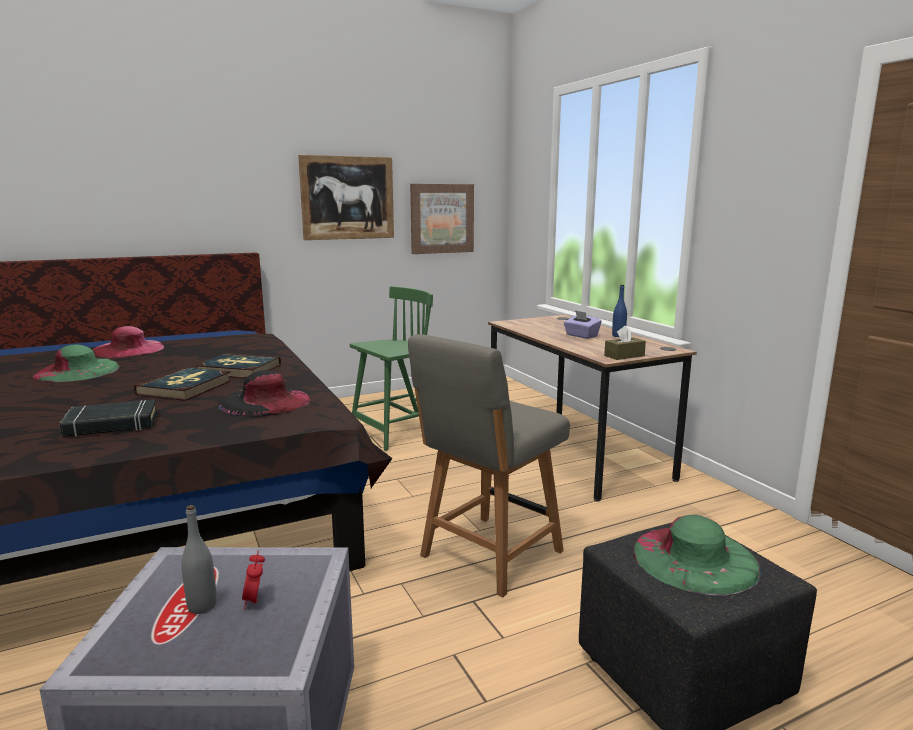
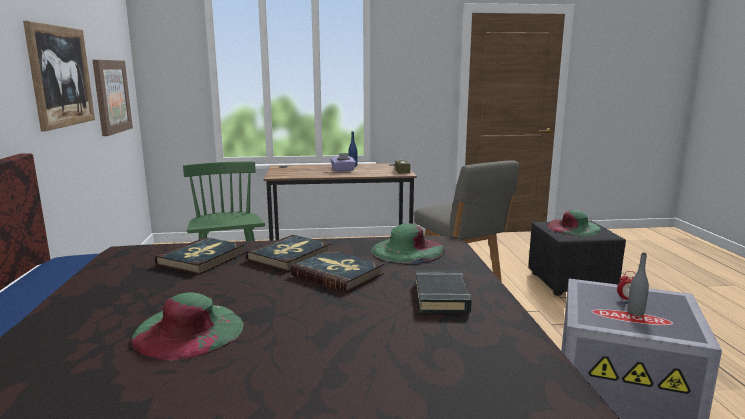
camera: 70 degrees left, 0 degrees up
(128, 349) = (92, 308): pink hat -> none
(230, 352) = (202, 259): none -> book
(265, 402) = (408, 250): black hat -> green hat

